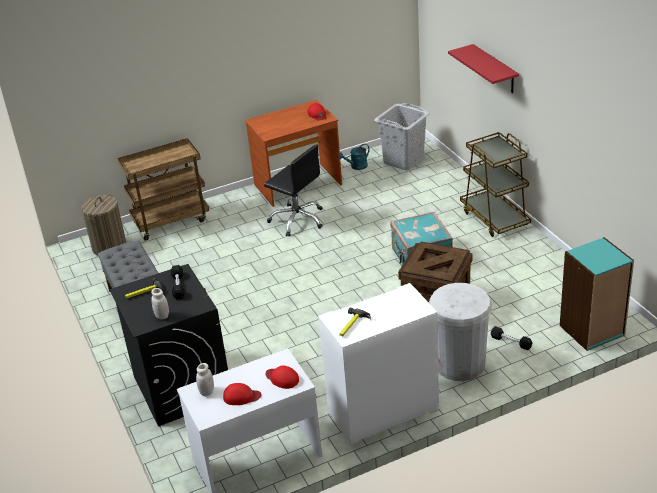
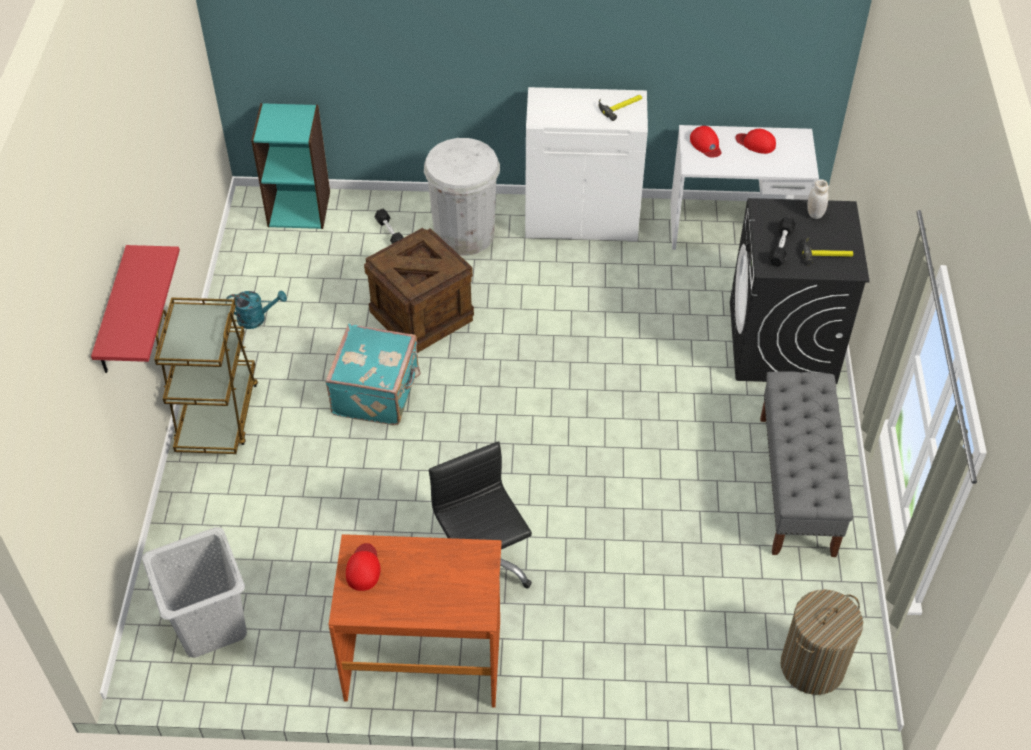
camera: 155 degrees left, 15 degrees up
(171, 221) = (684, 681): brown cart -> none
(206, 392) = (788, 161): white jar -> none
(356, 167) = (295, 654): turquoise watering can -> turquoise watering can (257, 318)

